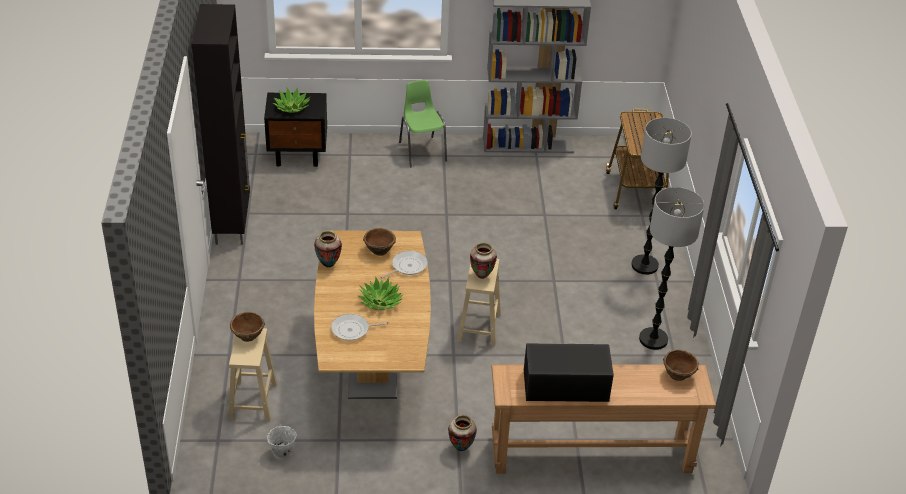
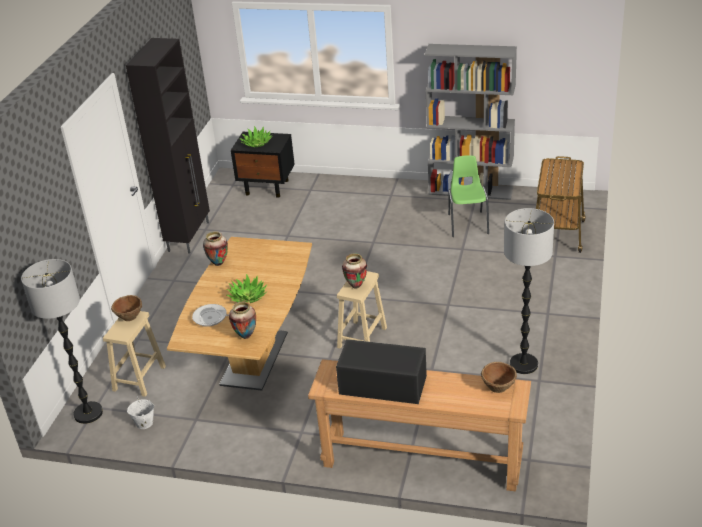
camera: 20 degrees right, 5 degrees down
(379, 250) = (267, 255): brown bowl -> none
(407, 266) = (286, 270): frying pan -> none
(422, 151) = (373, 191): green chair -> green chair (468, 224)
(461, 448) = (301, 440): vase -> vase (245, 336)
(645, 265) = (541, 299): floor lamp -> floor lamp (88, 413)

